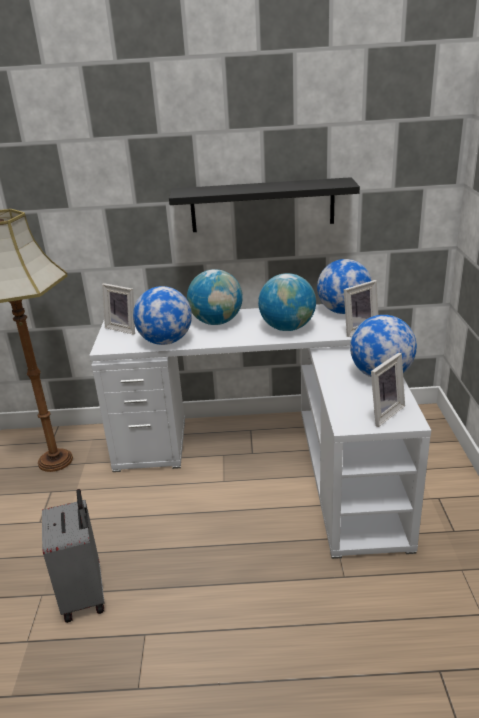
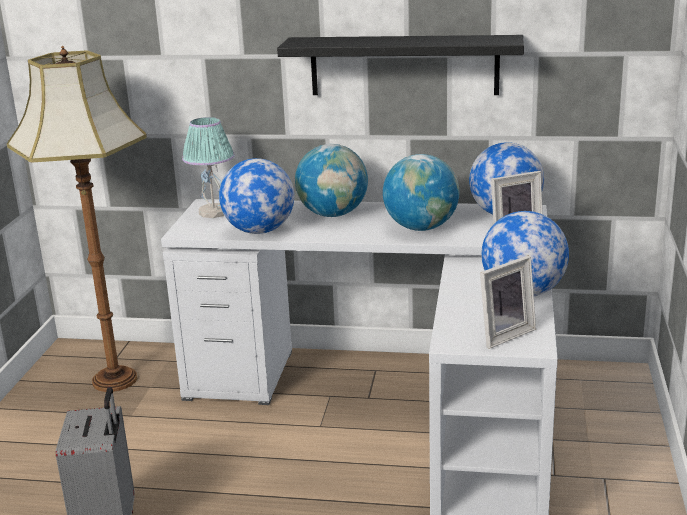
camera: 10 degrees right, 5 degrees down
(124, 328) = (214, 212): picture frame -> table lamp

